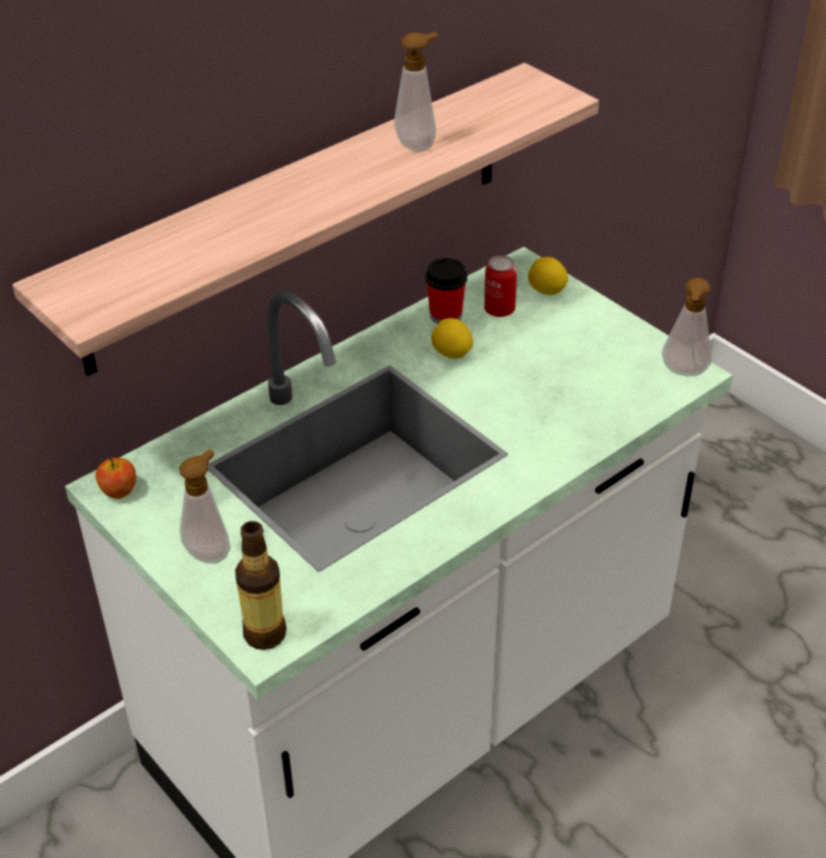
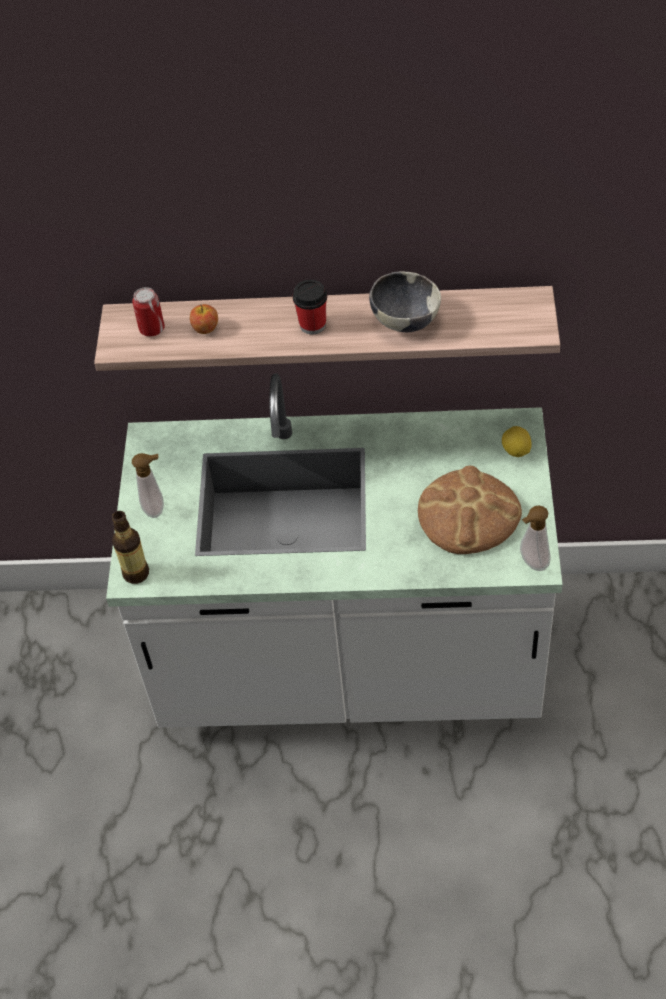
camera: 45 degrees right, 10 degrees up
(119, 491) = (149, 442): apple -> apple (205, 328)
(418, 144) = (405, 321): soap dispenser -> bowl
(445, 316) = (434, 432): cup -> cup (312, 325)
(451, 354) = (407, 462): lemon -> none
(499, 310) = (471, 447): can -> can (152, 329)
(570, 366) = (468, 514): none -> bread

